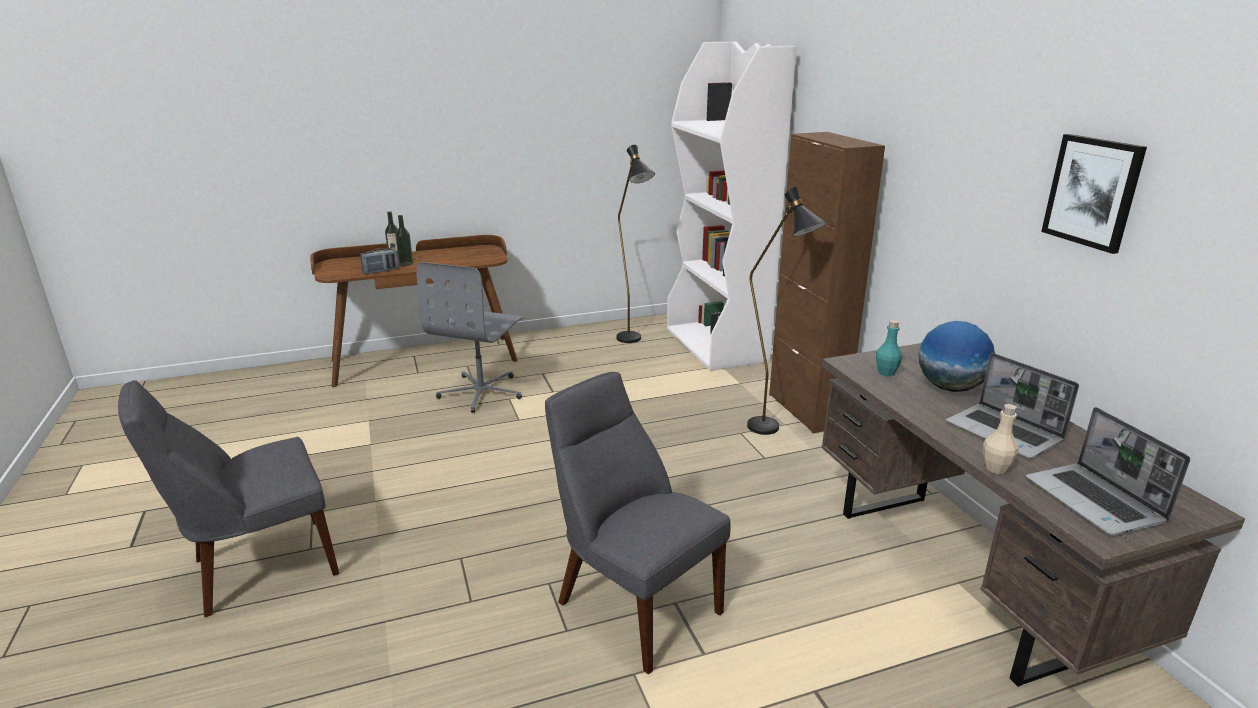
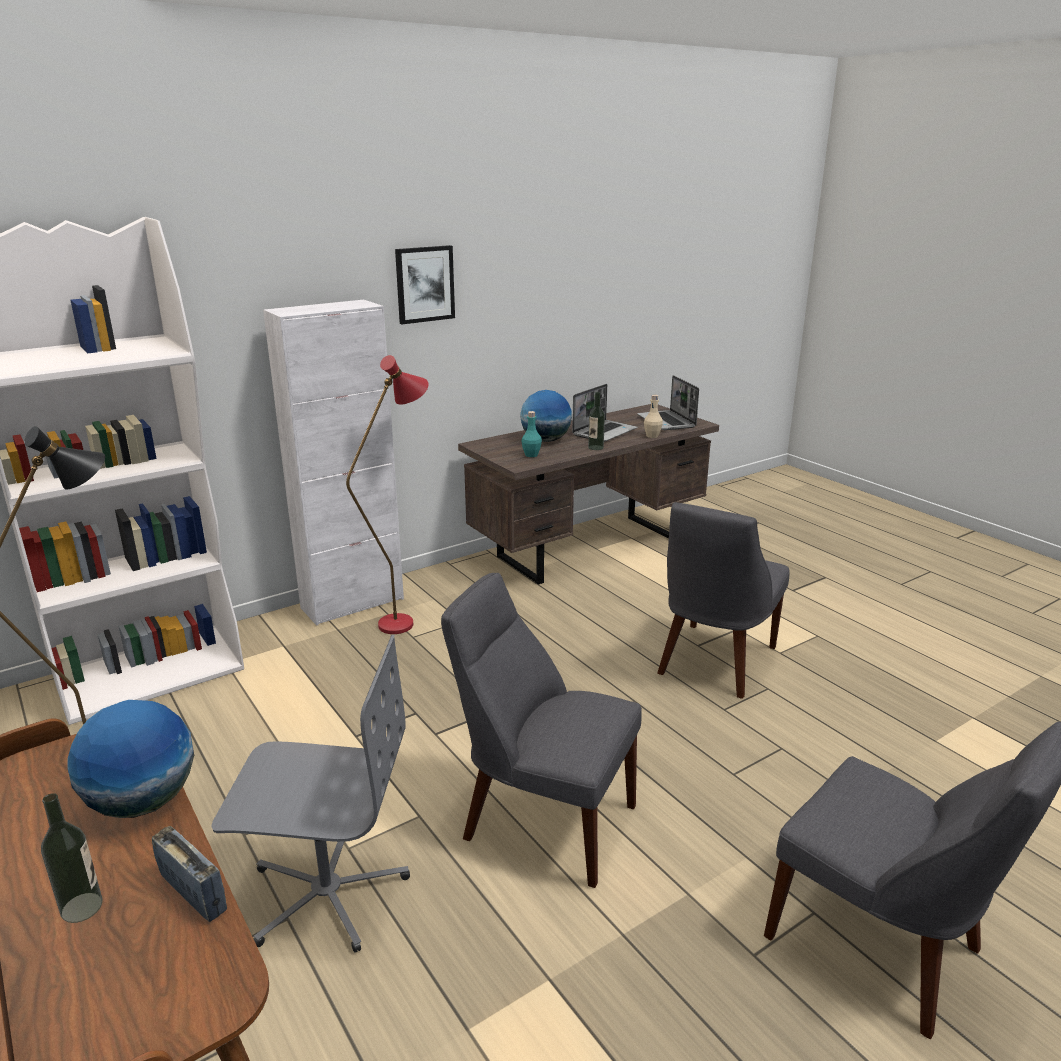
camera: 105 degrees left, 0 degrees up
(406, 264) = (132, 868): bottle -> bottle (595, 447)
(443, 263) = (143, 802): none -> globe
(482, 459) = (542, 820): none -> grey chair
(772, 431) = (405, 620): black floor lamp -> red floor lamp
(806, 410) = (352, 603): brown cabinet -> white cabinet
(1093, 192) = (546, 279): picture -> picture (424, 284)
(1095, 501) = (667, 422): laptop -> laptop turned 105 degrees clockwise

